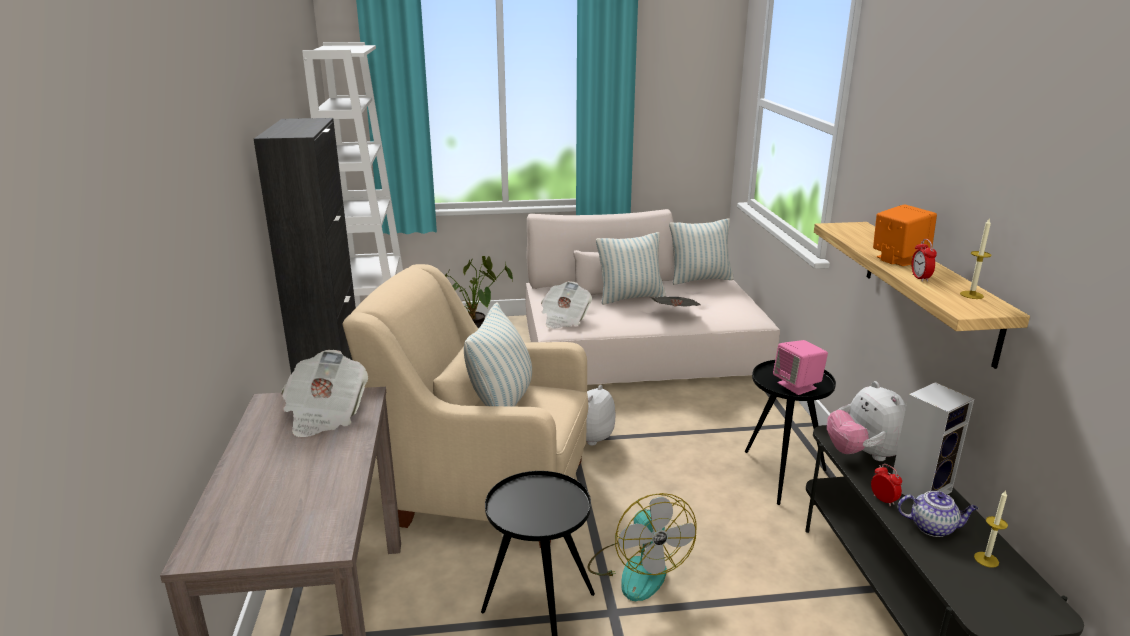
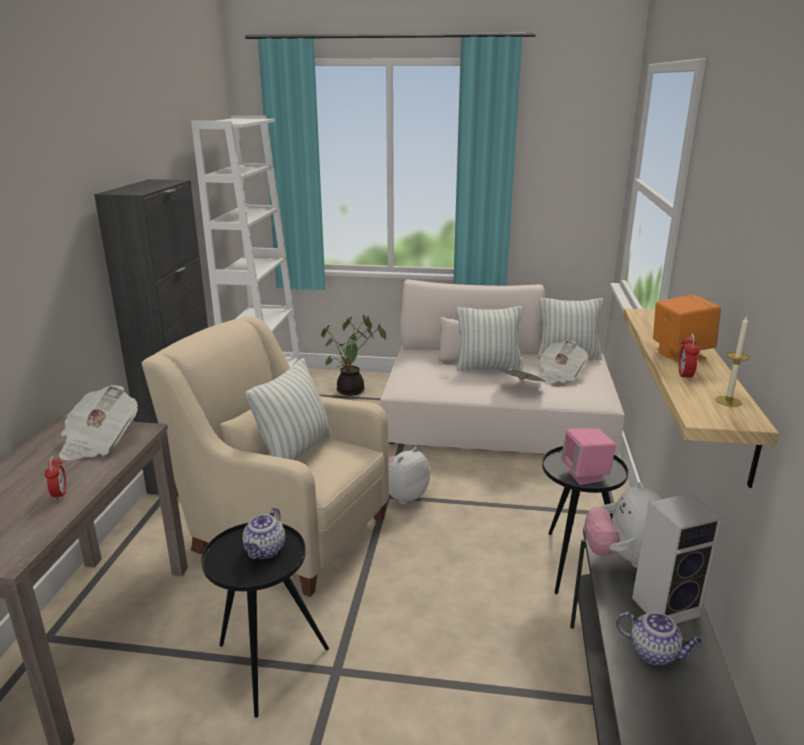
camera: 15 degrees right, 0 degrees up
(546, 499) = (265, 551): none -> teapot
(564, 319) = (413, 380): newspaper -> newspaper (560, 374)
(637, 569) = (381, 632): fan -> none
(883, 500) = (615, 611): alarm clock -> alarm clock (60, 494)
(986, 559) = (696, 702): candle -> none

